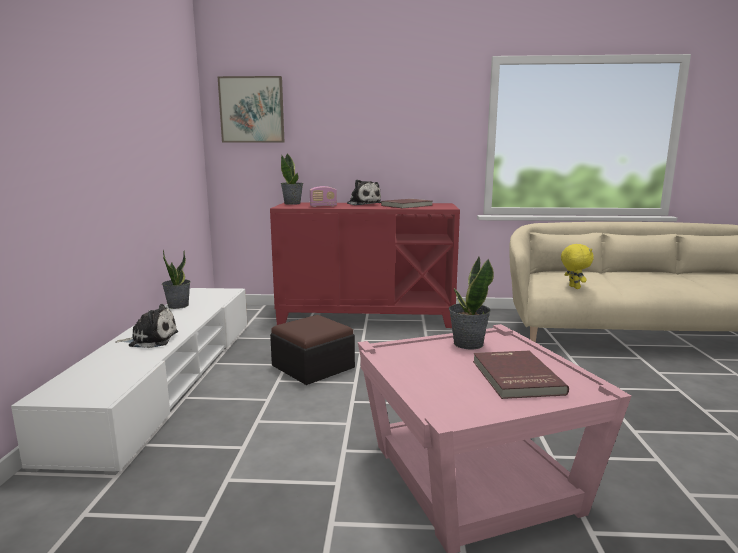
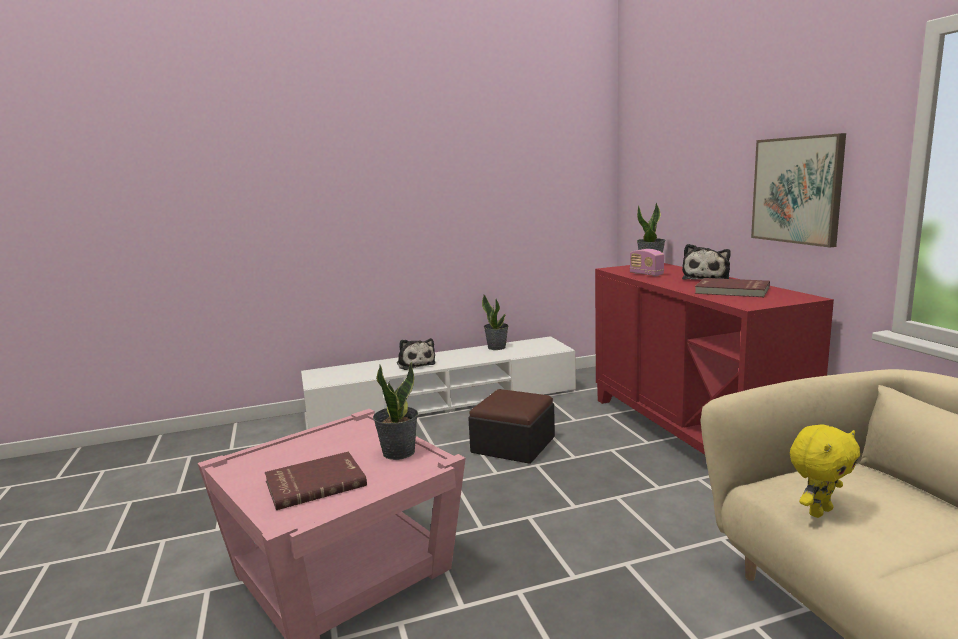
camera: 70 degrees right, 0 degrees up
(252, 110) = (647, 149): picture -> picture (797, 190)

